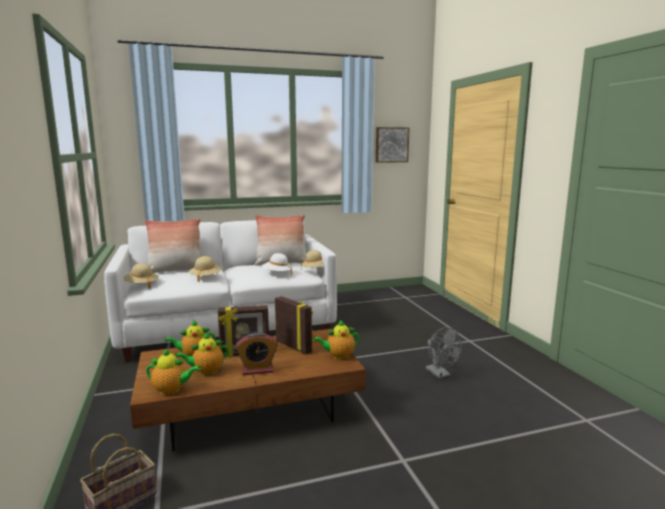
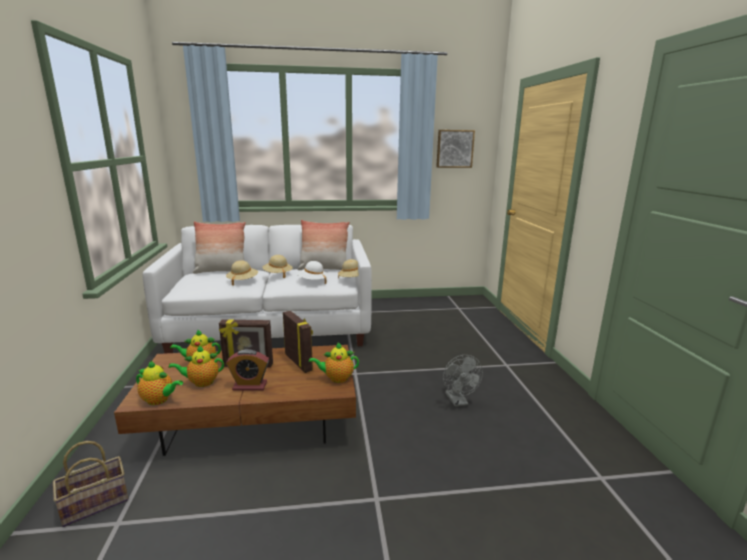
camera: 10 degrees right, 5 degrees up
(141, 285) = (183, 285): beige hat -> beige hat (277, 274)

